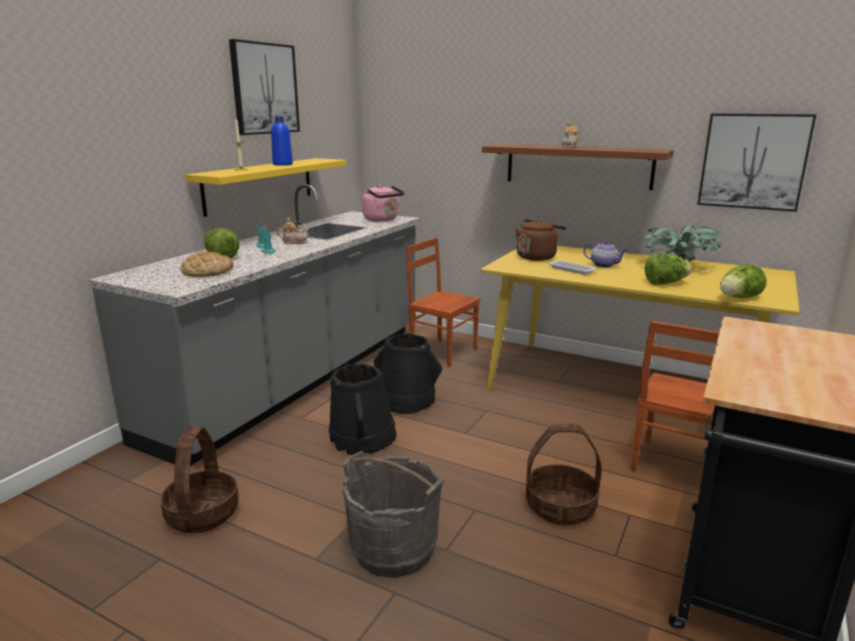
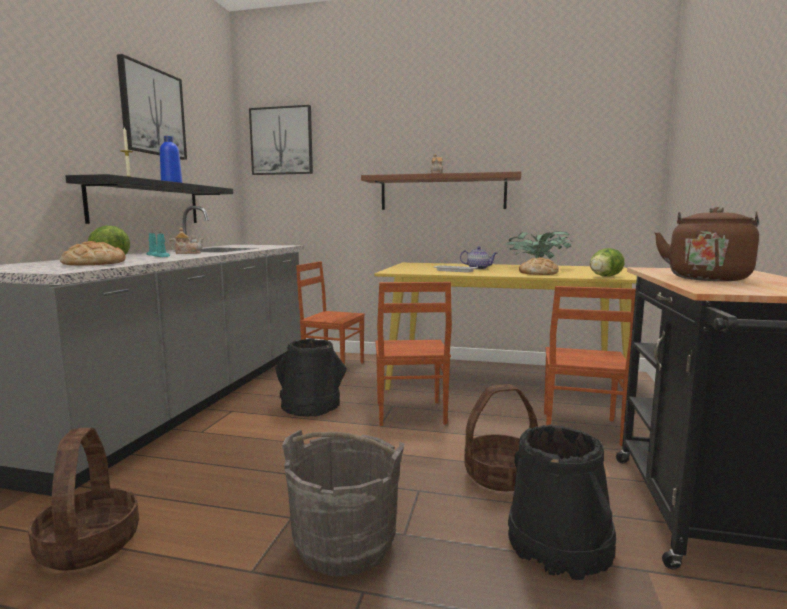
camera: 15 degrees left, 10 degrees down
(260, 185) = (147, 203): yellow shelf -> black shelf
(362, 438) = (275, 441): black bucket -> black bucket (558, 543)
(382, 220) = (269, 246): pink kettle -> none
(500, 422) = (409, 414): none -> brown chair
(537, 257) = (418, 267): brown kettle -> brown kettle (707, 278)
(665, 283) = (538, 273): lettuce -> bread
(753, 161) = (583, 180): picture -> picture (281, 141)

